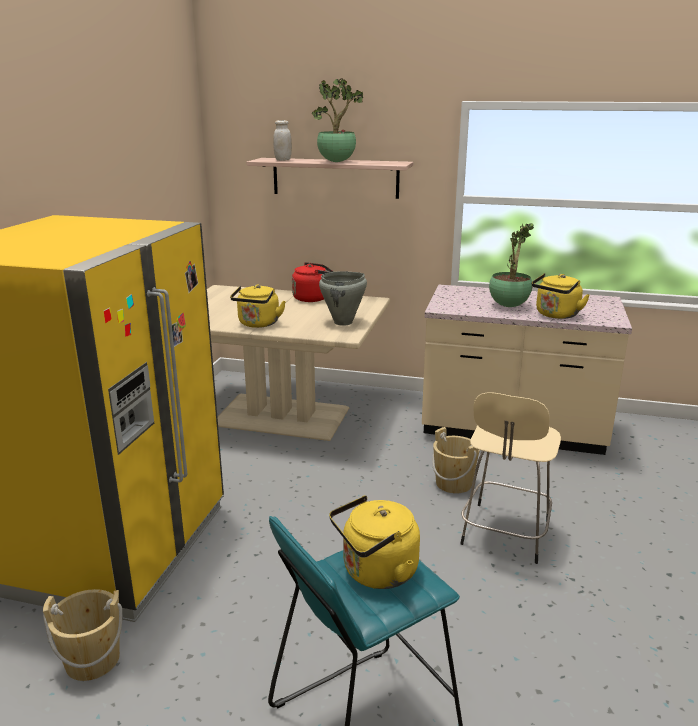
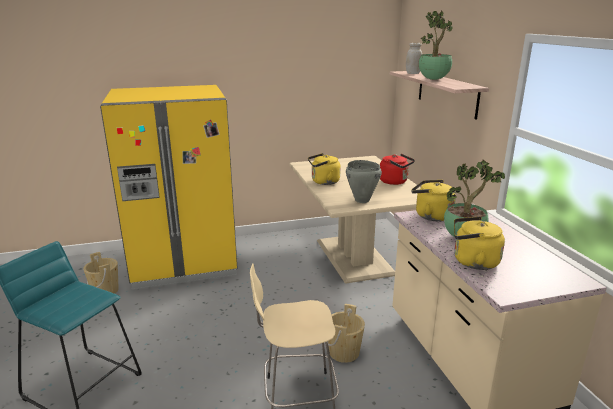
camera: 60 degrees right, 0 degrees up
(376, 573) = (72, 300): yellow kettle -> yellow kettle (431, 216)

